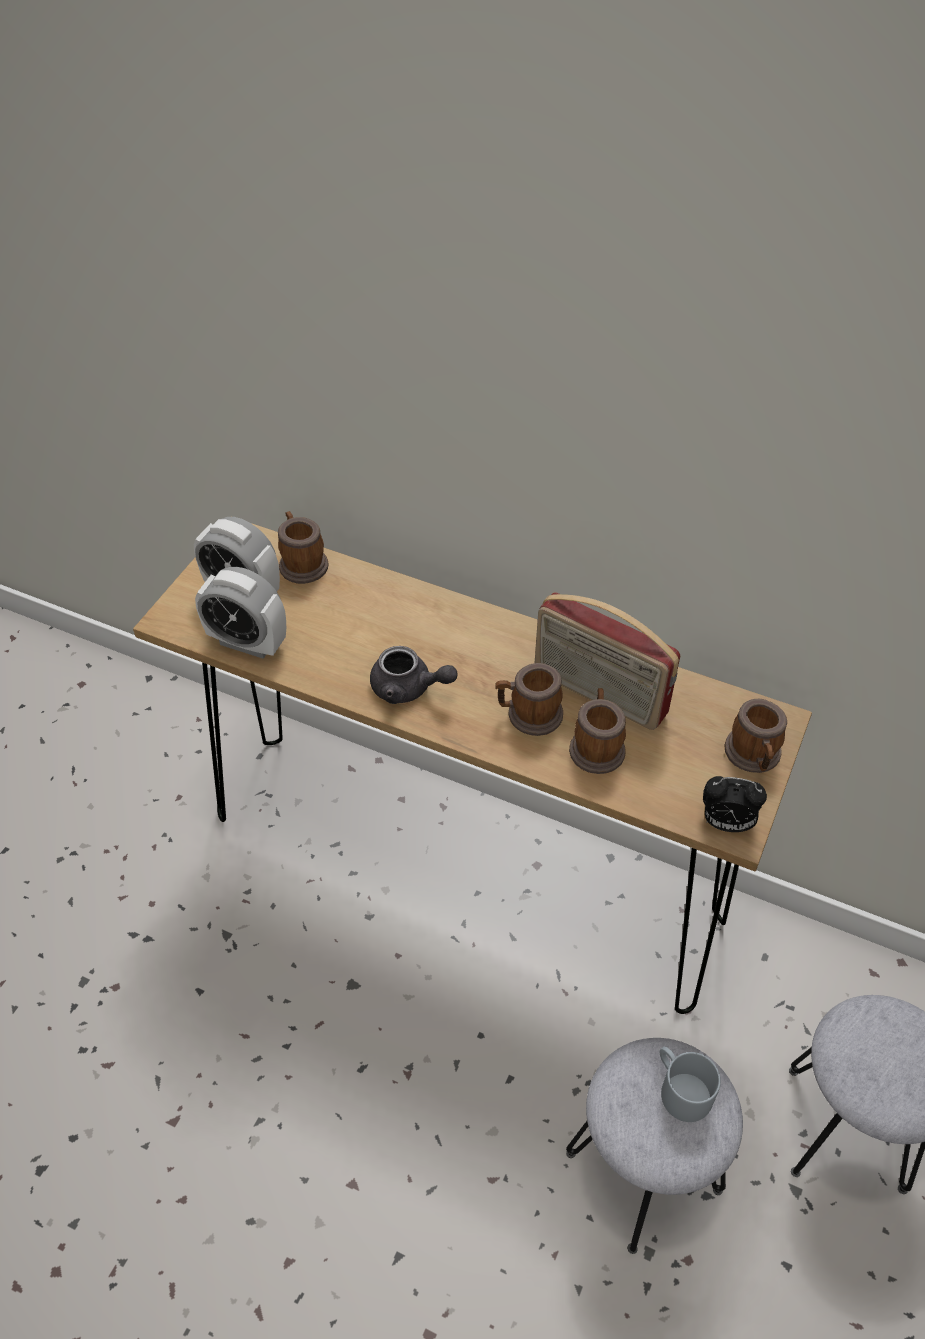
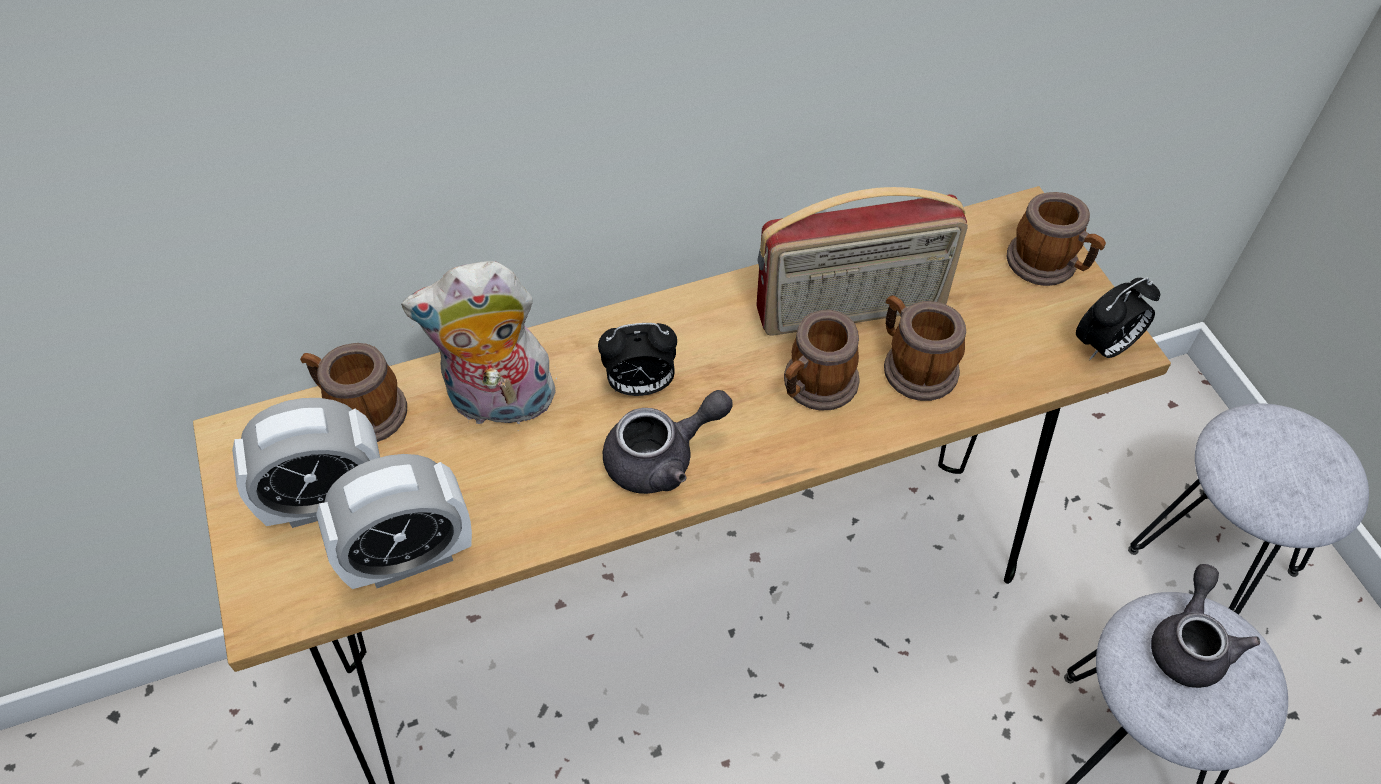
camera: 45 degrees left, 5 degrees up
(364, 606) = (499, 404): none -> plush toy
(440, 647) = (640, 386): none -> alarm clock
(679, 1089) = (1190, 643): grey mug -> grey teapot

